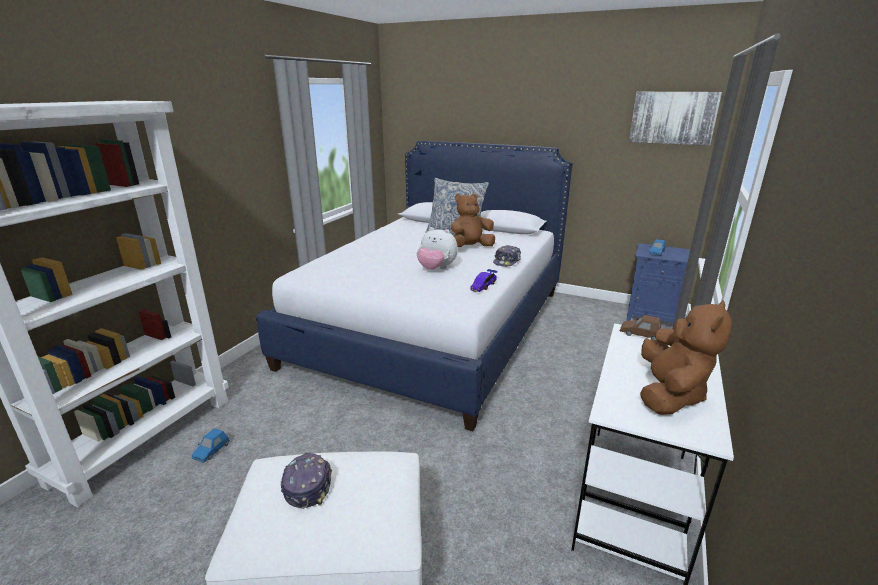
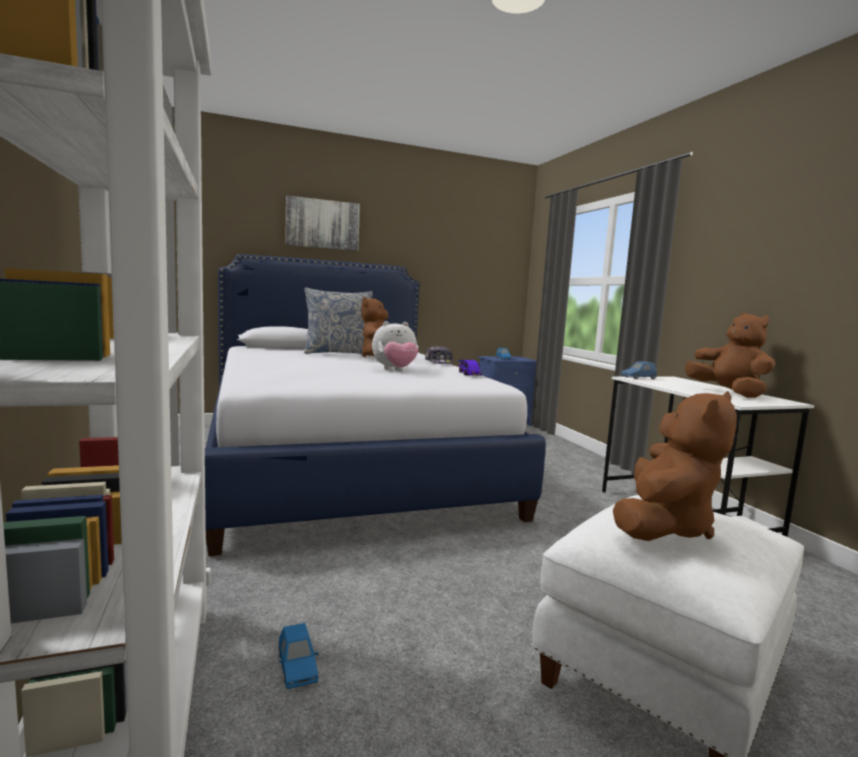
camera: 45 degrees left, 15 degrees down
(307, 484) = (663, 526): cap -> brown plush toy
(640, 334) = (638, 378): brown toy car -> blue toy car
(673, 118) = (492, 245): picture -> picture (322, 224)

